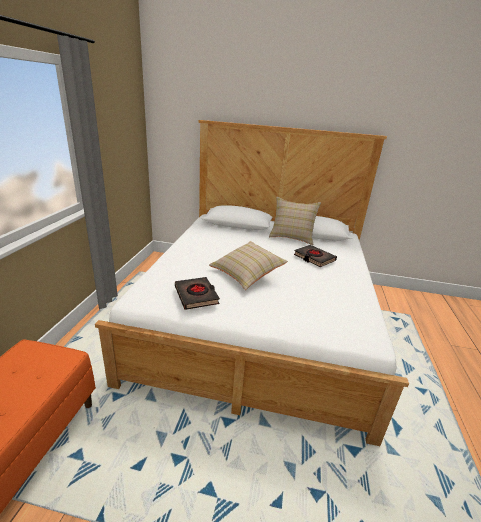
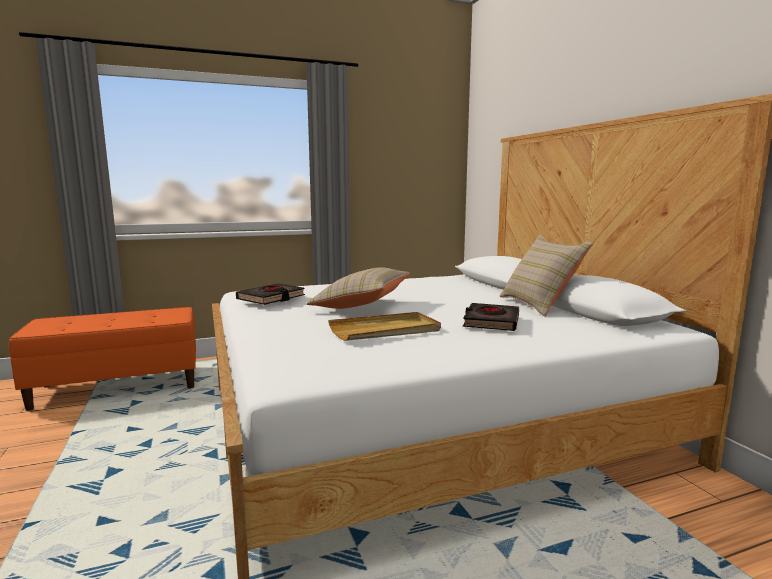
camera: 60 degrees right, 15 degrees down
(309, 286) = (385, 330): none -> beige tray

